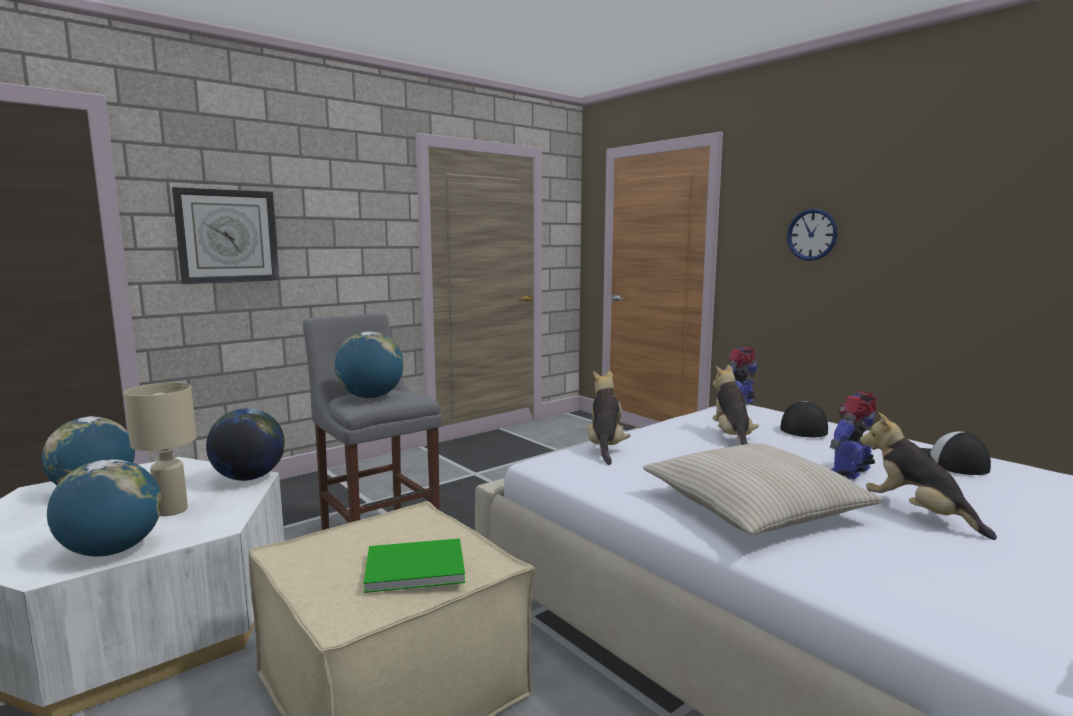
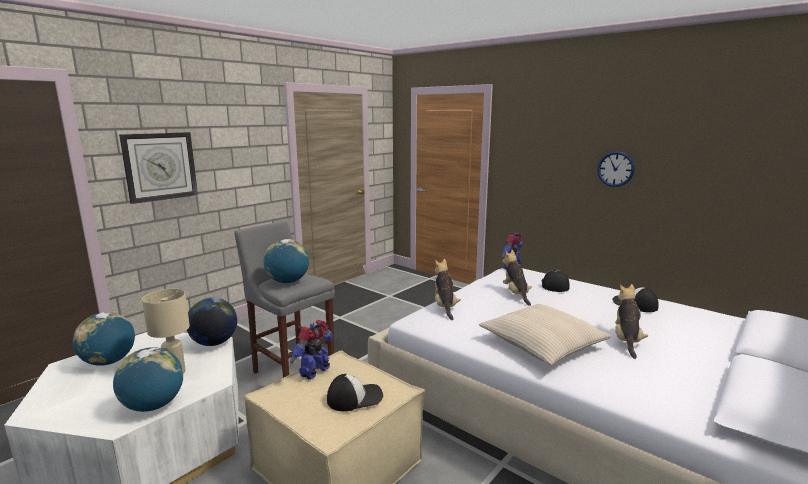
camera: 10 degrees left, 5 degrees up
(412, 566) = (355, 397): green book -> cap
(812, 234) = (550, 156): wall clock -> wall clock (615, 169)
(852, 472) = (588, 315): toy robot -> toy robot (316, 372)
(918, 514) = (626, 341): plush toy -> plush toy turned 60 degrees clockwise

